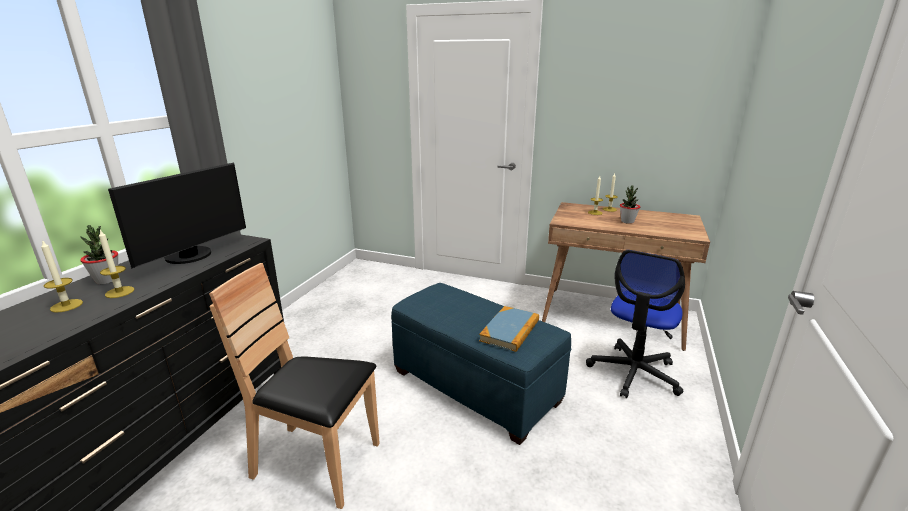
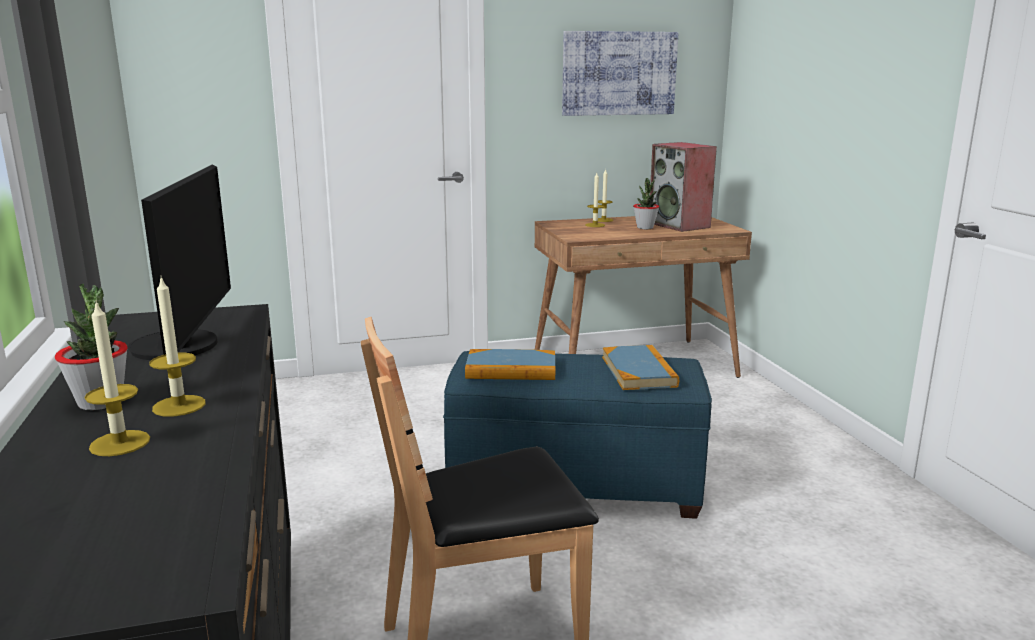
camera: 35 degrees left, 5 degrees down
(439, 304) = (511, 369): none -> book
(634, 373) = (719, 412): office chair -> none
(640, 102) = (619, 73): none -> picture
(659, 224) = (680, 225): none -> speaker

